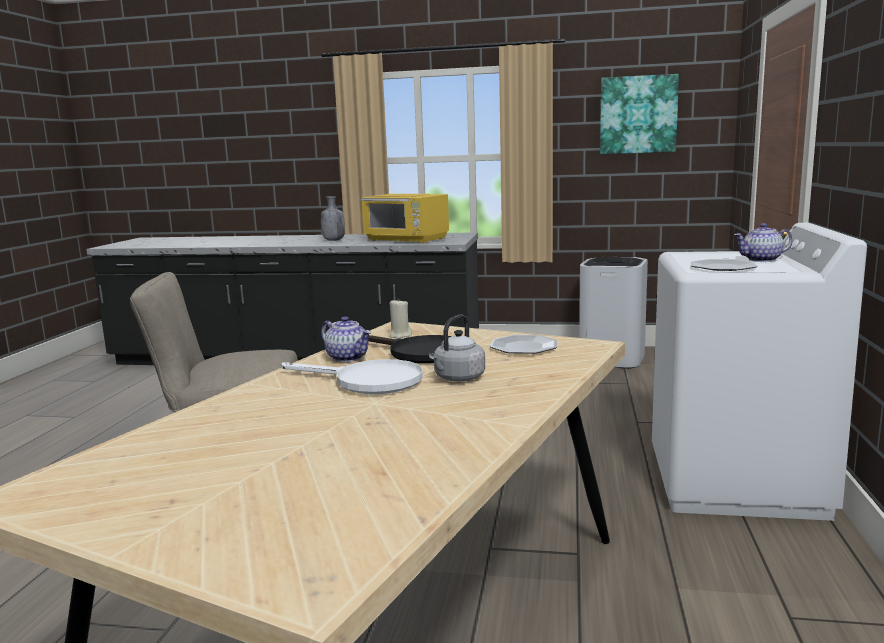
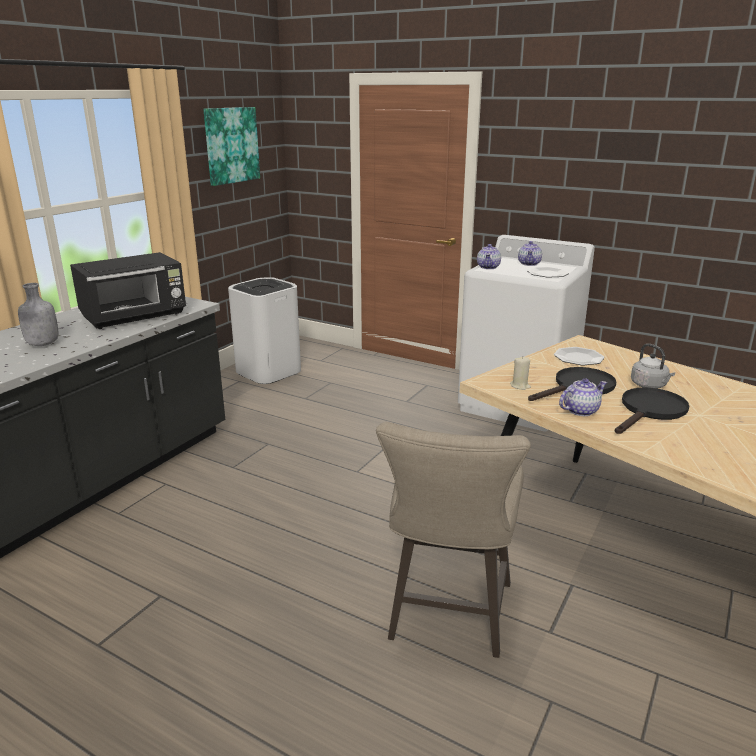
camera: 70 degrees left, 10 degrees up
(367, 381) = (650, 411): white frying pan -> black frying pan
(406, 240) = (135, 316): yellow microwave -> black microwave
(697, 253) = (488, 267): none -> teapot

